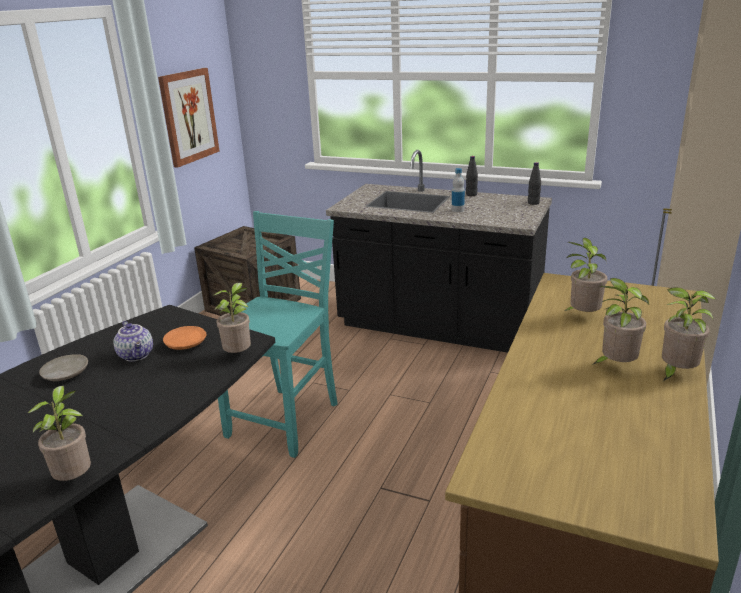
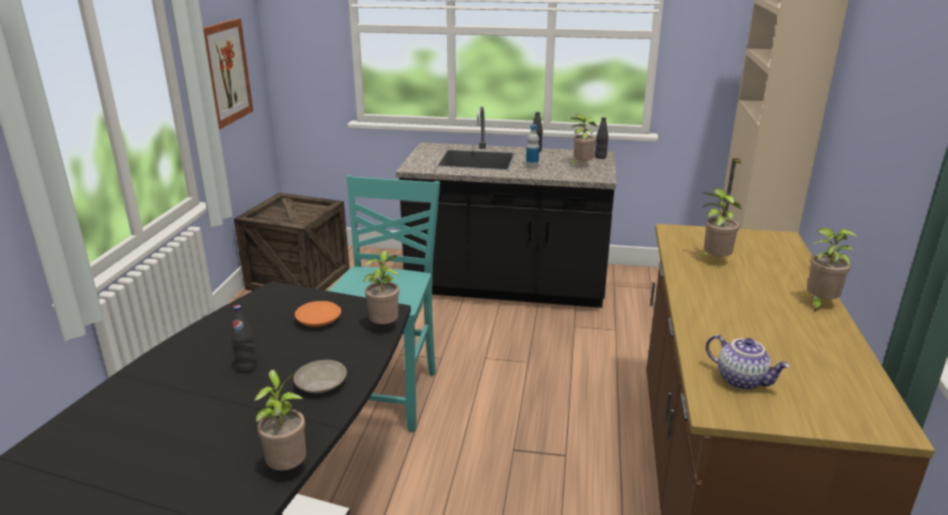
camera: 15 degrees left, 0 degrees up
(65, 374) = (200, 364): beige plate -> beige plate (320, 384)
(100, 381) = (247, 368): none -> black bottle
(137, 355) = (271, 336): teapot -> teapot (742, 380)
(615, 366) = (767, 302): potted plant -> potted plant (581, 165)

